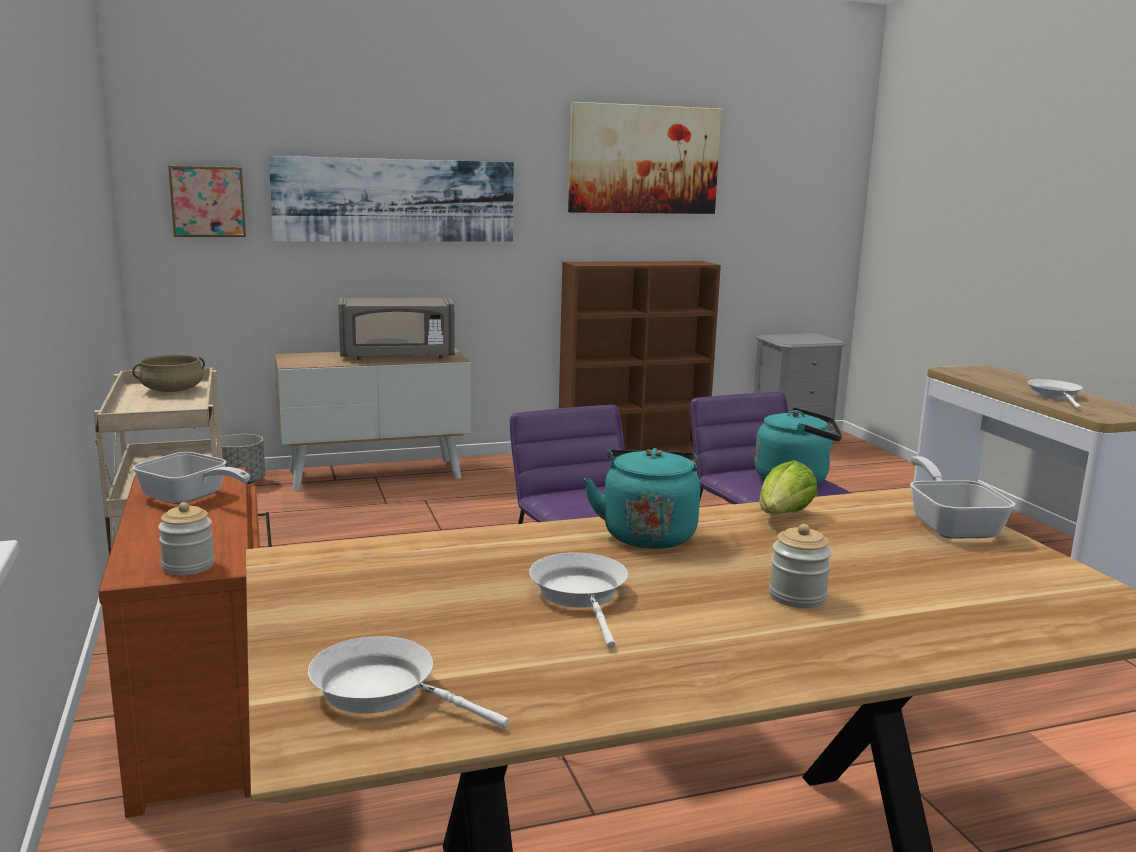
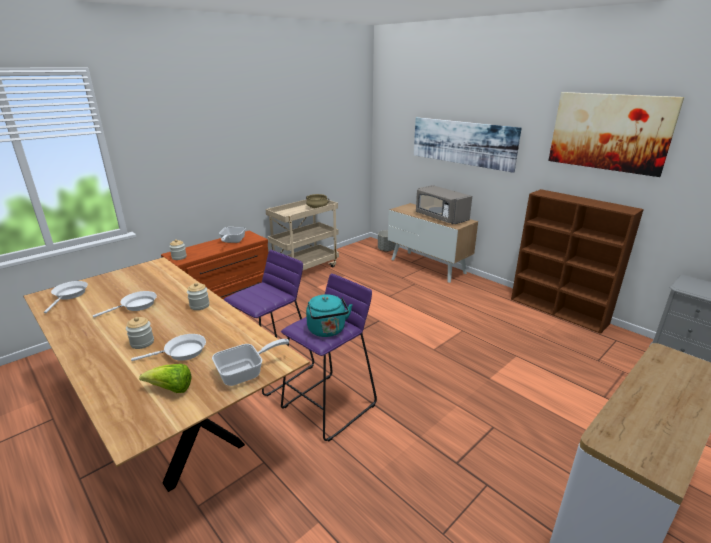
camera: 65 degrees right, 10 degrees up
(208, 201) = (396, 135): picture -> none
(647, 534) = (199, 305): turquoise kettle -> jar
(783, 517) = (234, 329): lettuce -> lettuce (171, 389)
(1055, 396) = (652, 412): white frying pan -> white frying pan (182, 352)

